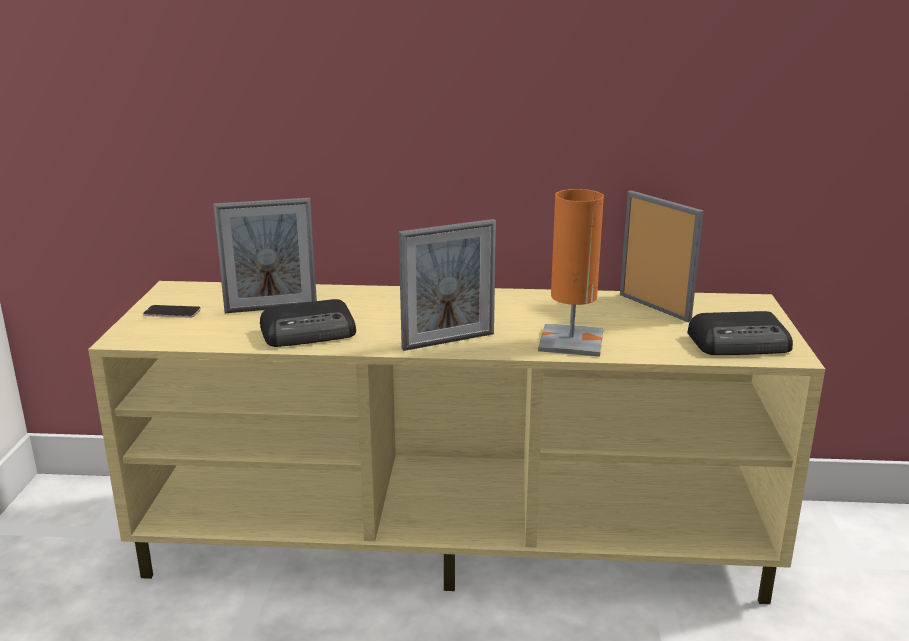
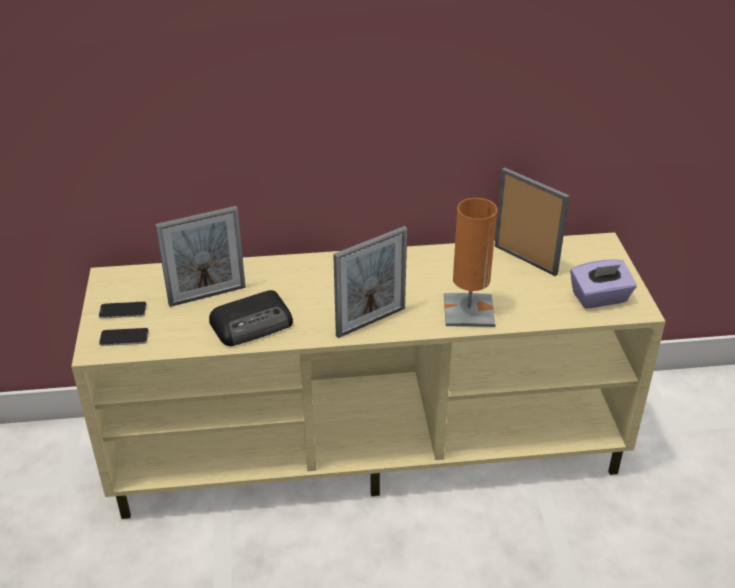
camera: 10 degrees left, 15 degrees up
(160, 332) = (124, 337): none -> phone
(741, 343) = (599, 298): radio -> purple tissue box

